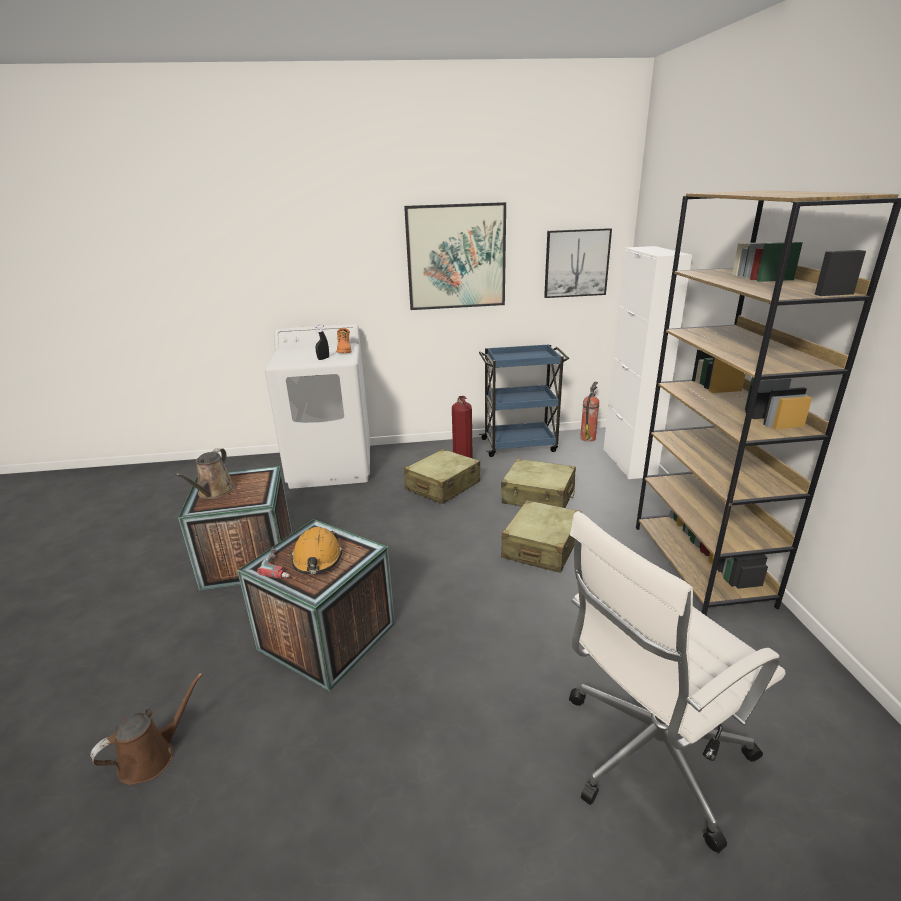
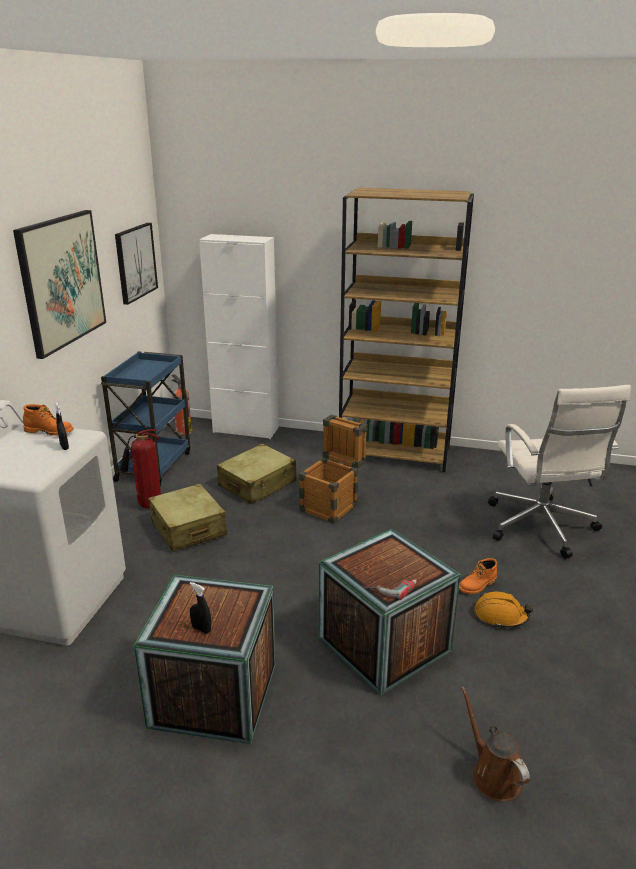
camera: 70 degrees left, 0 degrees up
(214, 492) = (201, 629): brown watering can -> black spray bottle
(317, 559) = (392, 565): orange hard hat -> orange hard hat (500, 616)
(457, 696) = (477, 586): none -> orange boot
(541, 547) = (332, 504): beige suitcase -> crate

